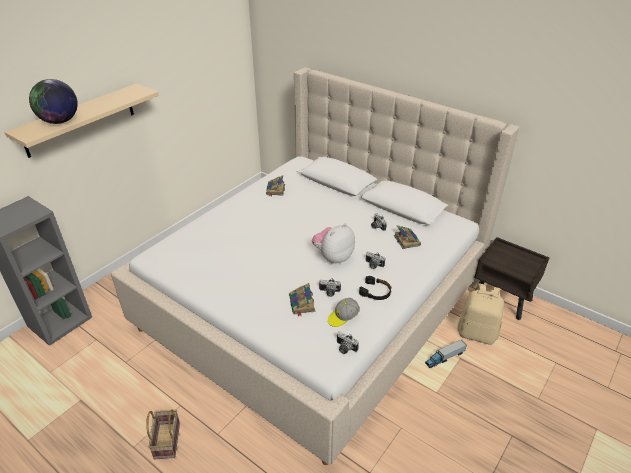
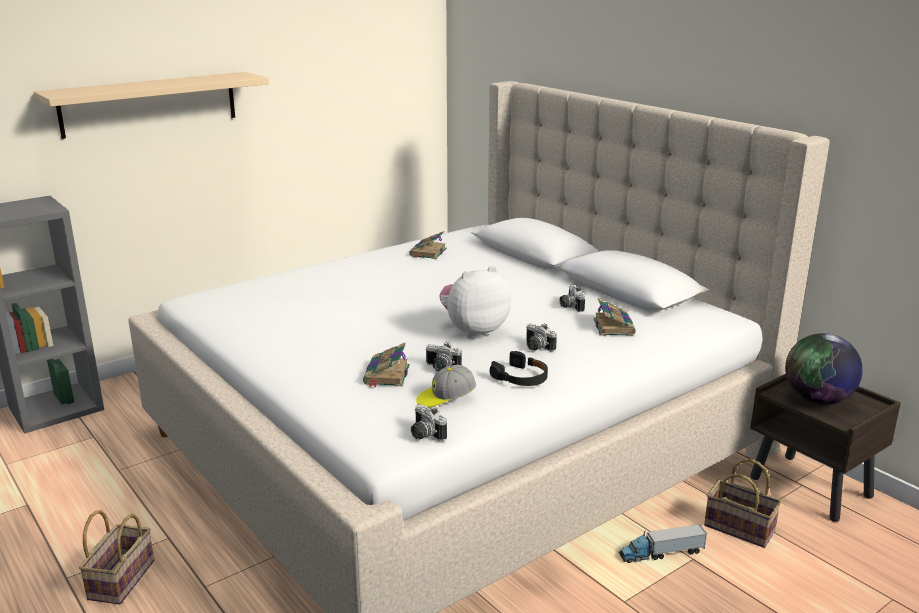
camera: 15 degrees right, 15 degrees down
(60, 121) = (111, 88): globe -> globe (817, 400)
(477, 333) = (741, 528): beige backpack -> basket

